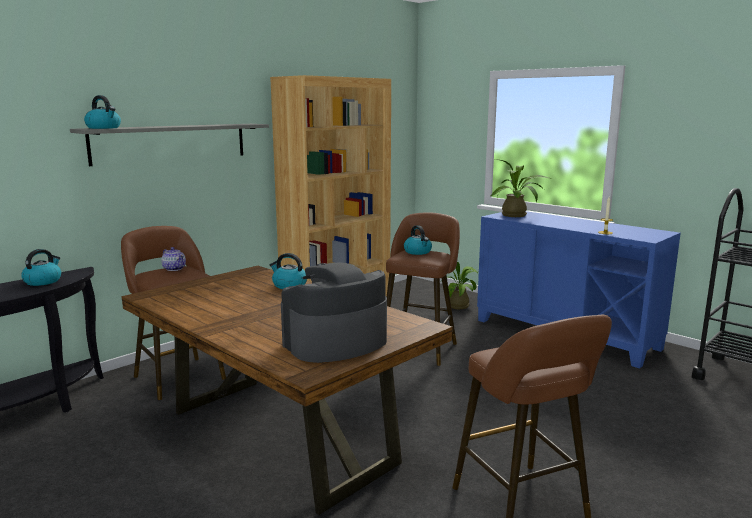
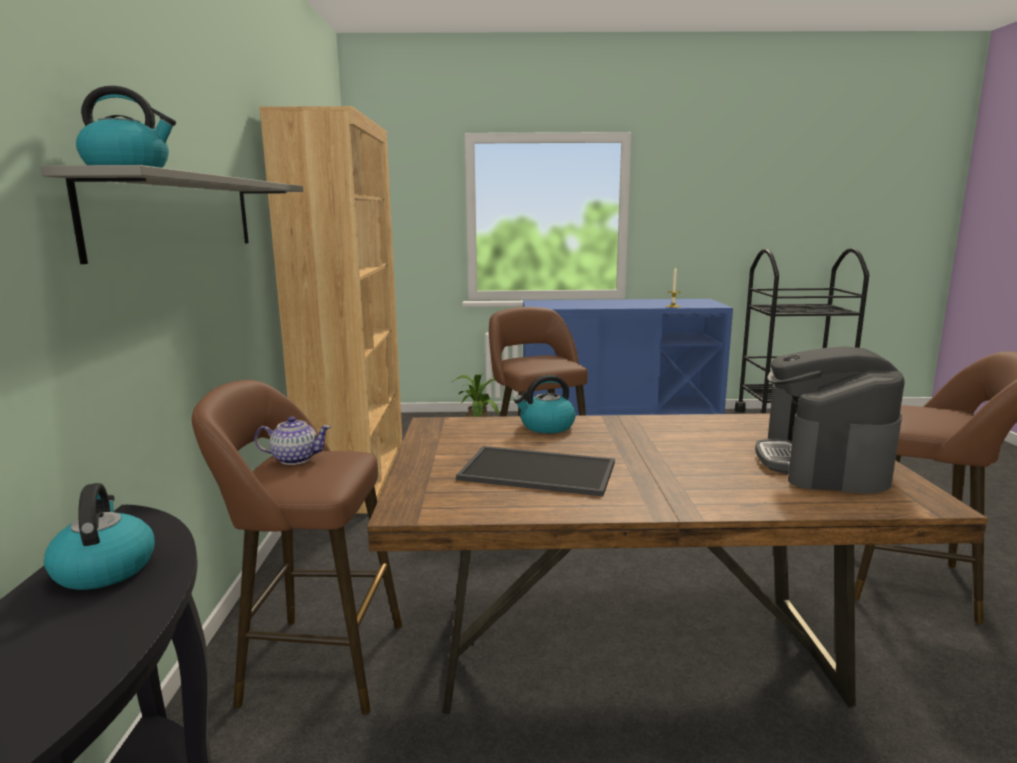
camera: 45 degrees left, 0 degrees up
(221, 300) = (539, 470): none -> tray
(418, 252) = (530, 359): kettle -> none
(517, 215) = (552, 304): potted plant -> none

